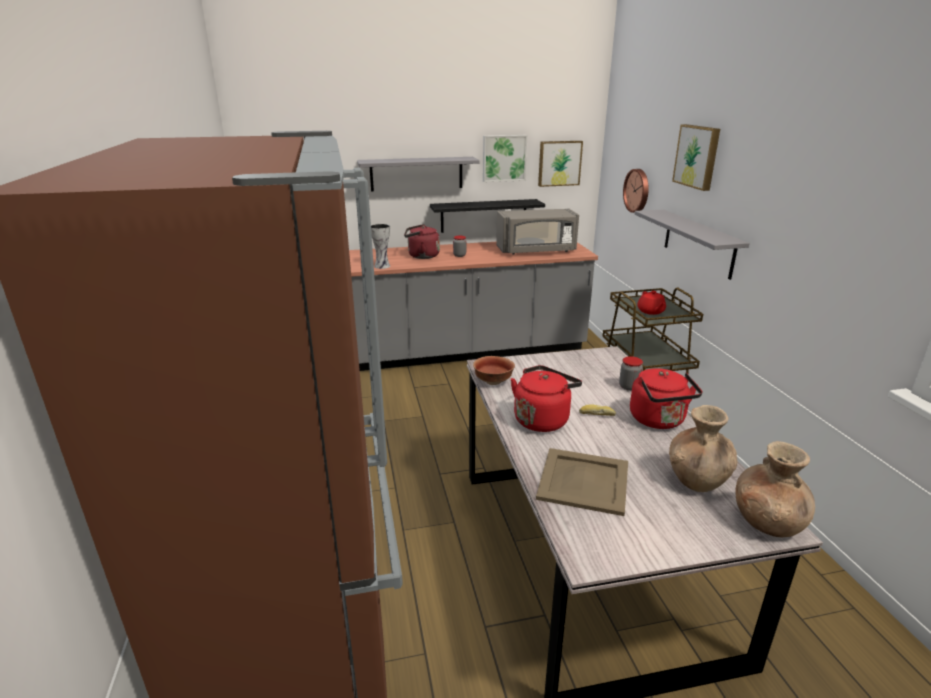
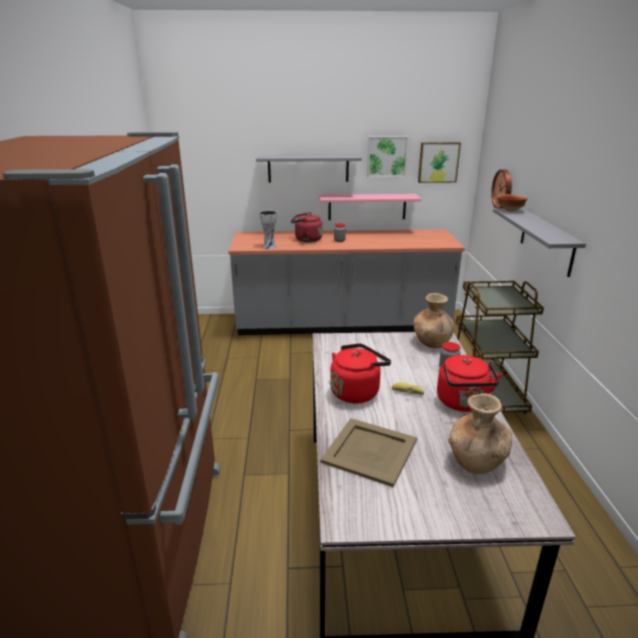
camera: 10 degrees right, 0 degrees up
(483, 215) = (367, 207): black shelf -> pink shelf
(493, 381) = (327, 354): bowl -> bowl (509, 210)
(536, 251) = (409, 240): grey microwave -> none
(651, 311) = (496, 302): red teapot -> none
(697, 156) = (550, 160): picture -> none
(767, 522) = (527, 510): brown vase -> brown vase (432, 342)

